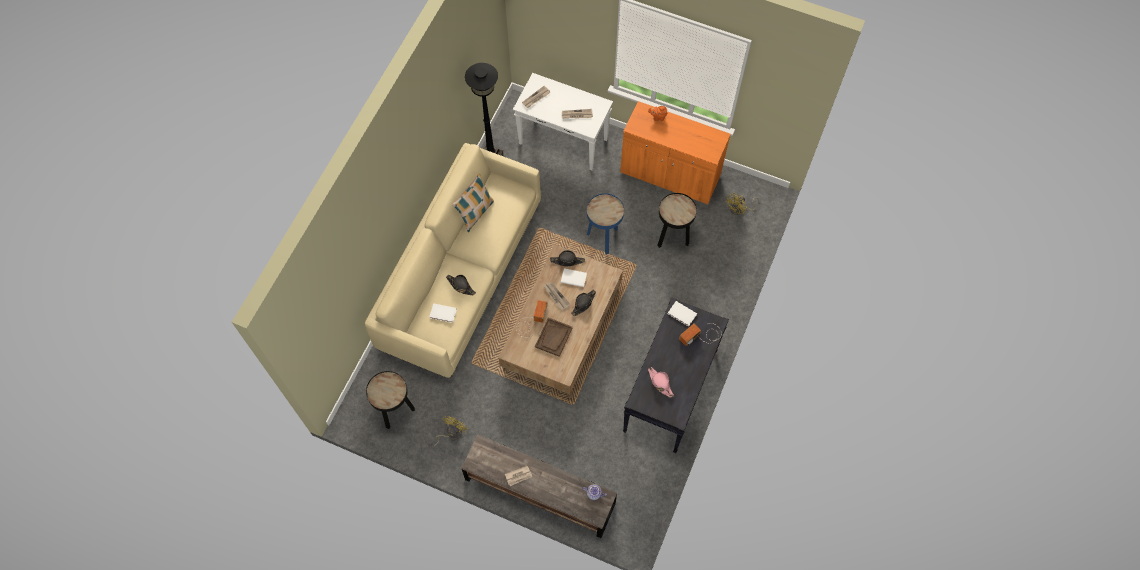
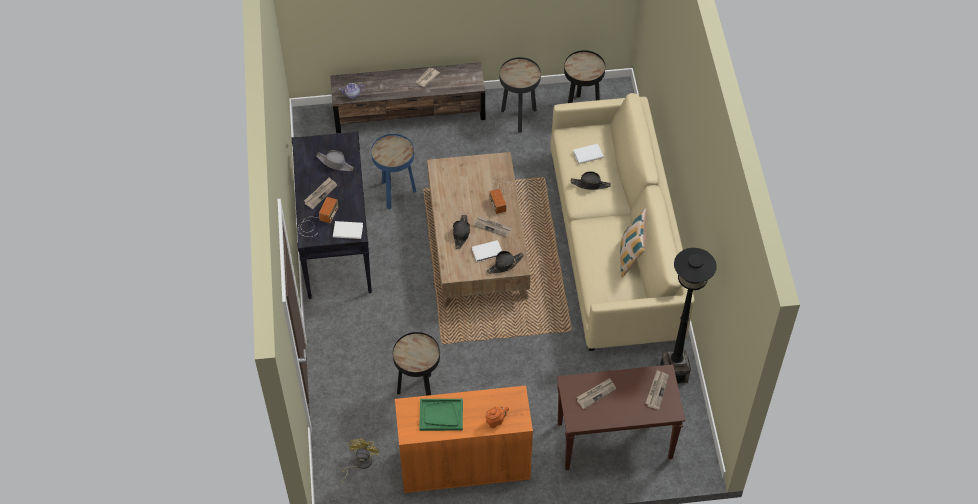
camera: 150 degrees right, 10 degrees down
(451, 433) = (519, 117): yellow fan -> black side table
(553, 337) = (470, 191): brown tray -> none
(564, 141) = (613, 441): white console table -> brown console table
(603, 238) = (494, 353): blue side table -> blue side table (396, 194)
(660, 383) = (335, 163): pink hat -> grey hat
(686, 360) = (320, 193): none -> newspaper
(692, 138) = (441, 415): none -> green tray

